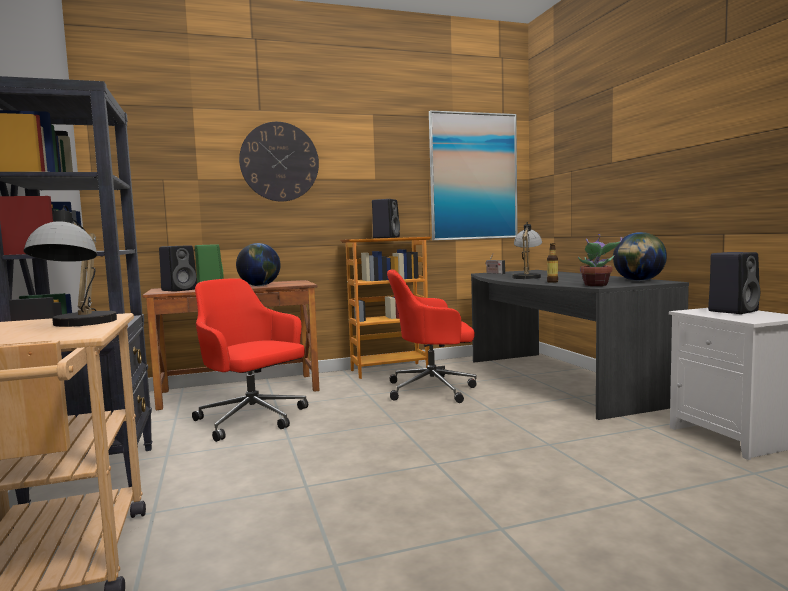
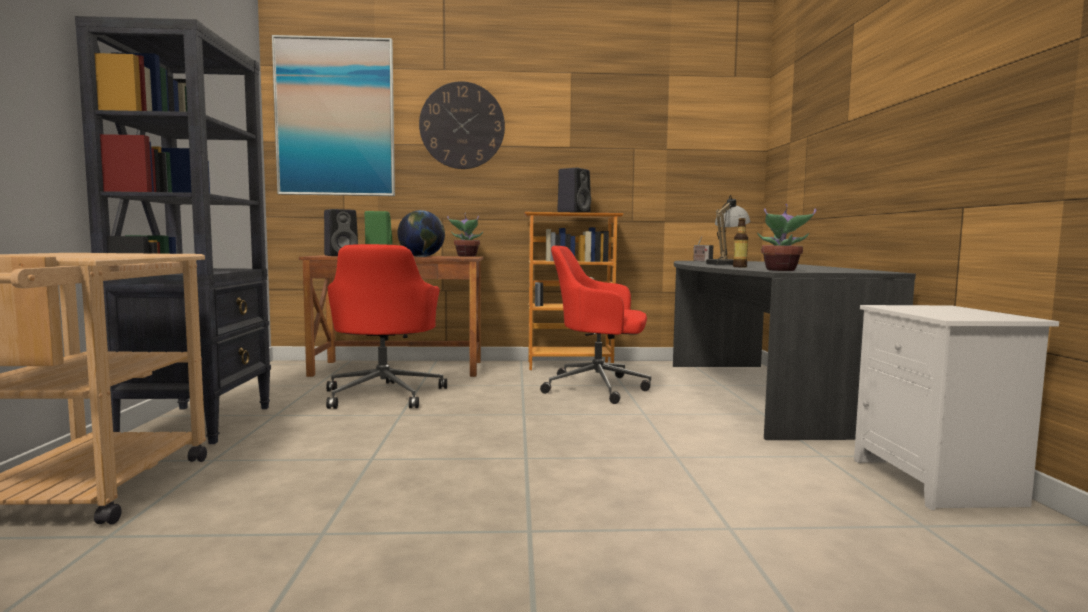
camera: 15 degrees right, 0 degrees up
(79, 324) = (124, 254): table lamp -> none
(253, 419) = (384, 394): red office chair -> red office chair turned 150 degrees counterclockwise
(293, 281) = (466, 256): none -> potted plant
(473, 176) = (691, 146): picture -> picture (335, 117)
(639, 281) = (851, 270): globe -> none
(733, 311) = (950, 309): black speaker -> none

